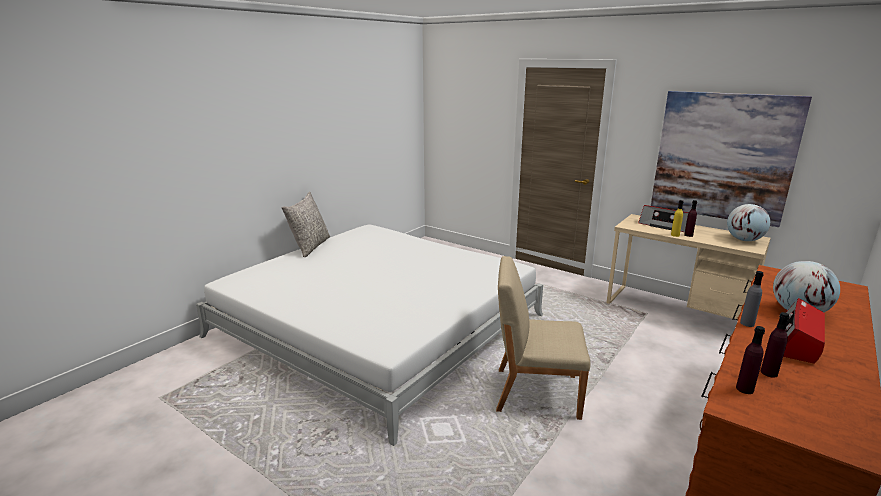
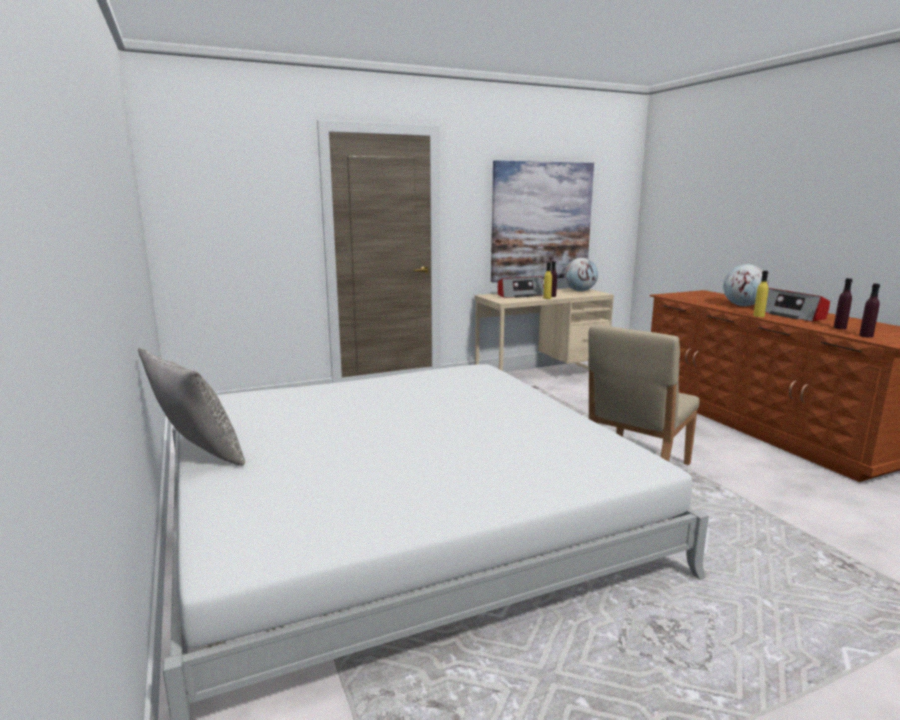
camera: 60 degrees left, 5 degrees down
(747, 323) = (758, 316): grey bottle -> yellow bottle

